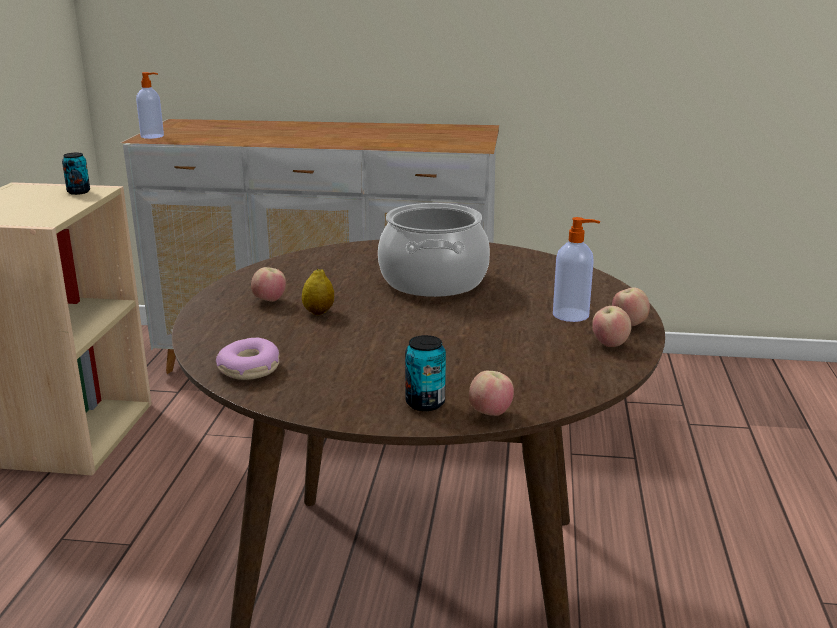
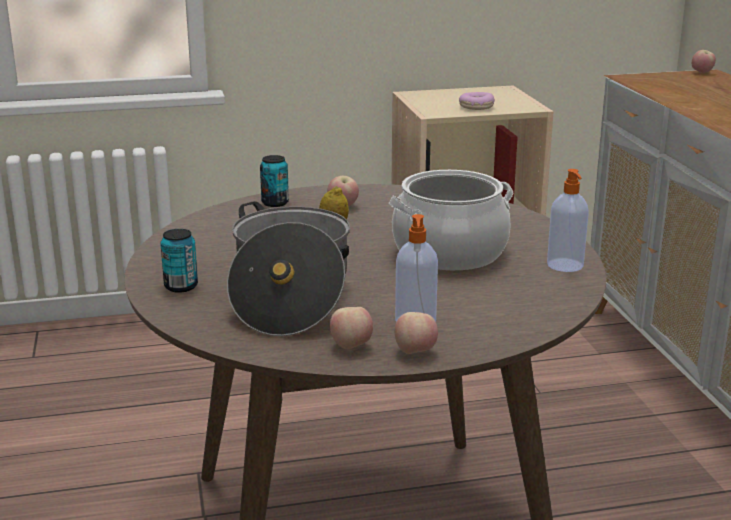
camera: 70 degrees right, 0 degrees up
(78, 192) = (516, 104): can -> can (275, 203)
(153, 136) = (641, 77): soap dispenser -> soap dispenser (565, 266)
(249, 369) = (210, 225): donut -> donut (476, 107)
(484, 354) = (290, 295): none -> cooking pot
(490, 414) = (171, 311): apple -> apple (701, 73)

